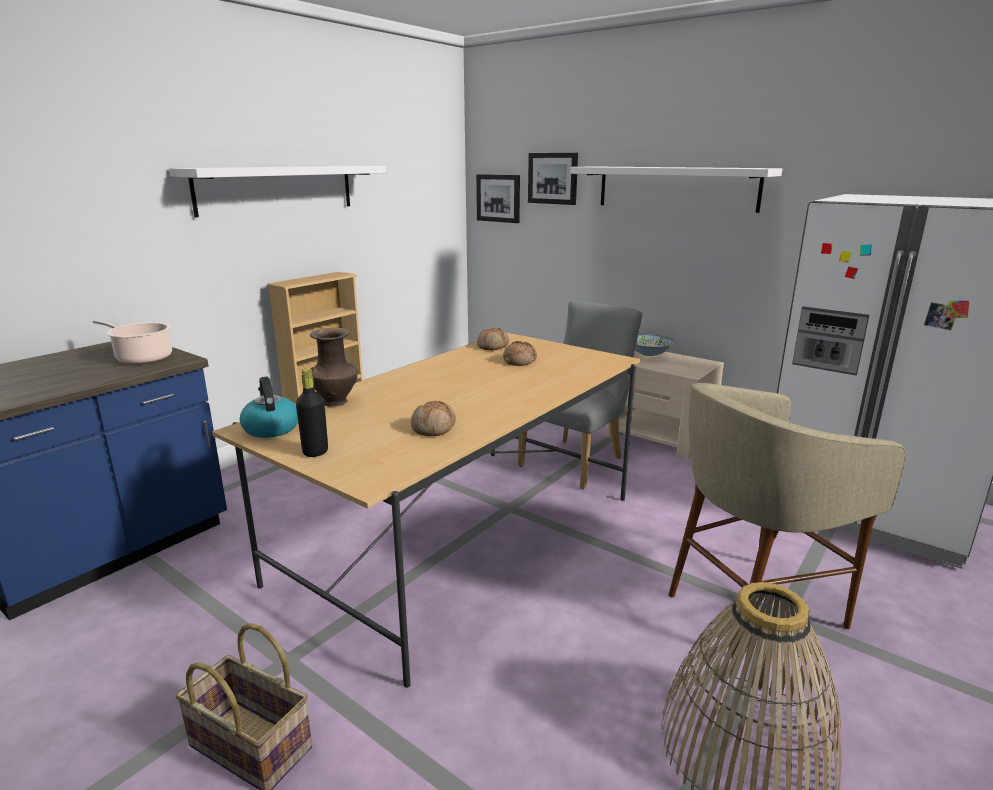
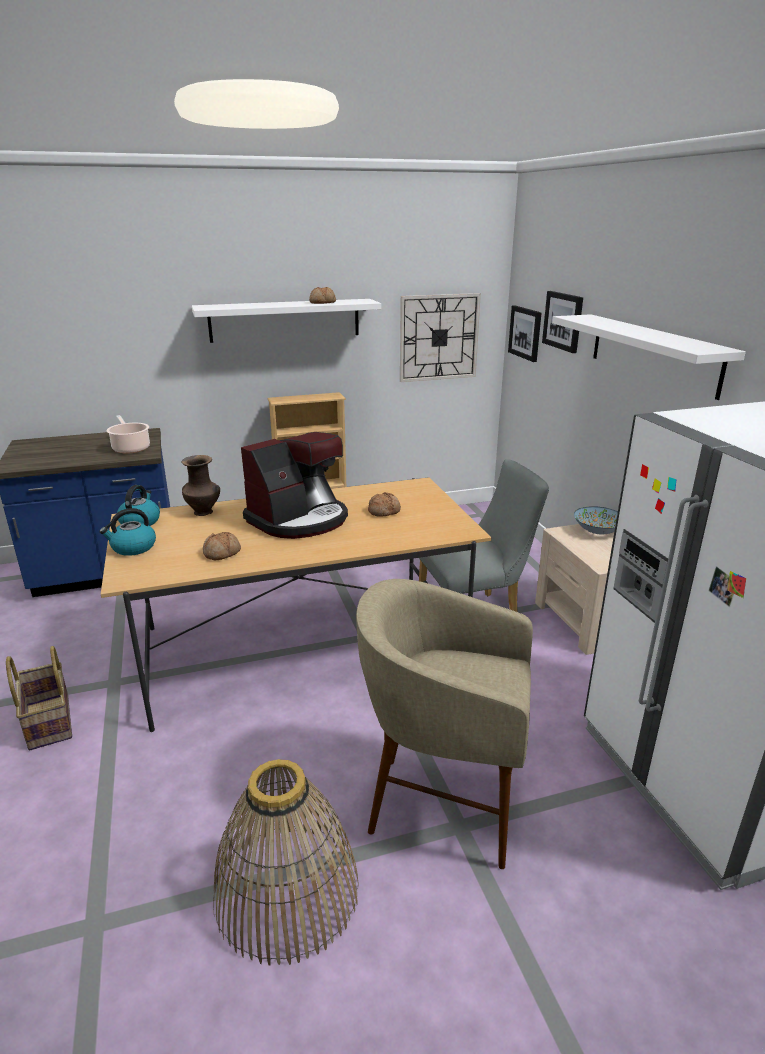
camera: 35 degrees right, 5 degrees up
(315, 452) = (133, 548): black bottle -> kettle
(417, 208) = (439, 337): none -> wall clock
(455, 384) = (299, 519): none -> coffee machine
(493, 346) = (391, 490): bread -> bread (322, 302)

